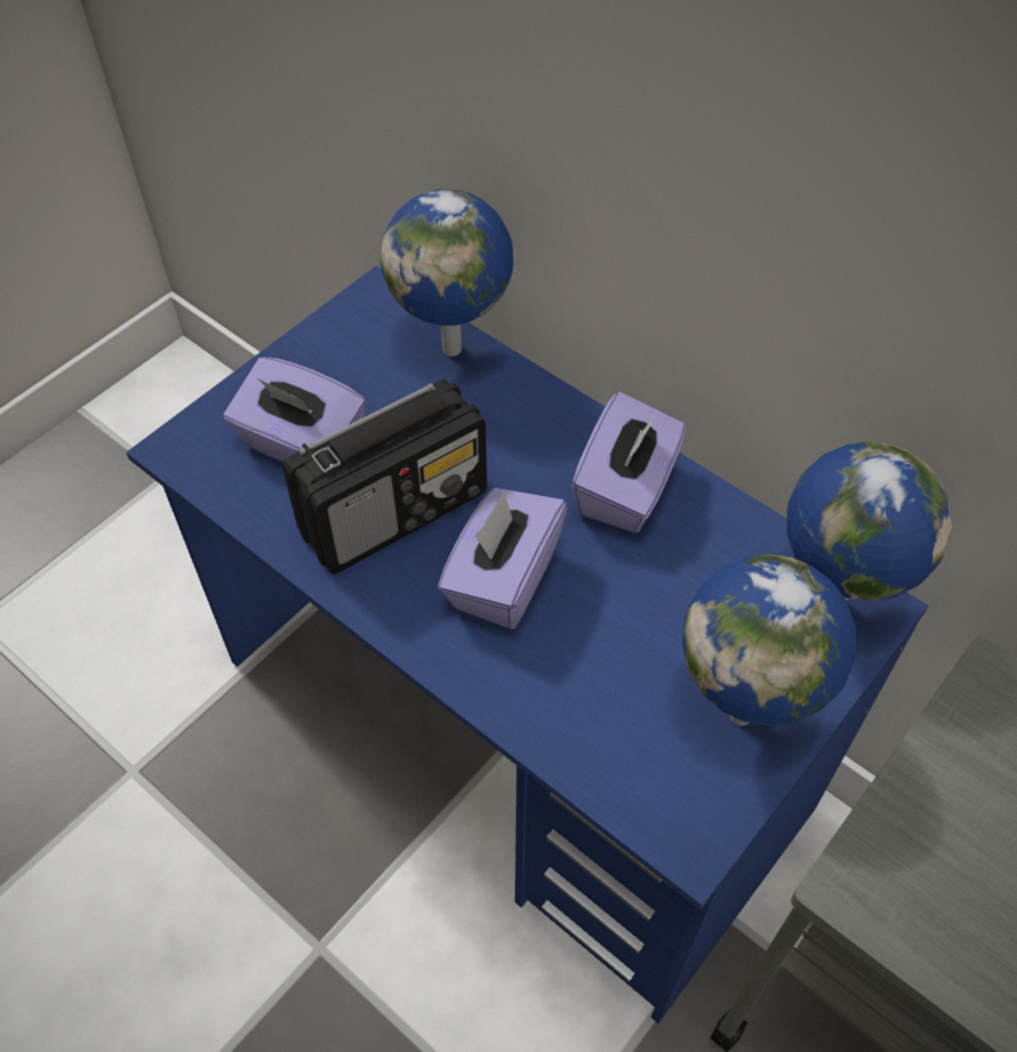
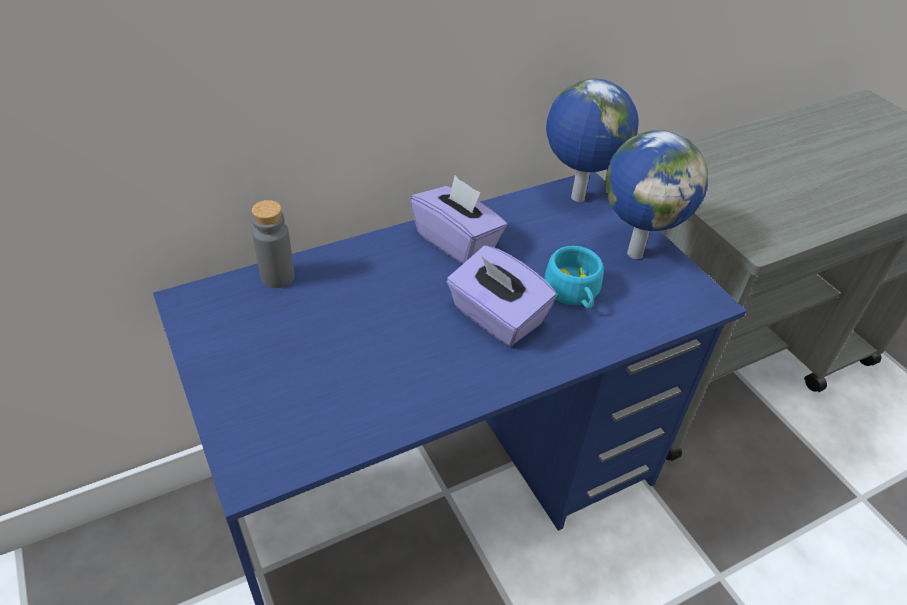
camera: 70 degrees left, 10 degrees down
(301, 445) = (308, 389): purple tissue box -> none
(396, 511) = (408, 353): radio -> none
(454, 348) = (277, 277): globe -> grey bottle
(600, 655) = (573, 294): none -> turquoise cup

